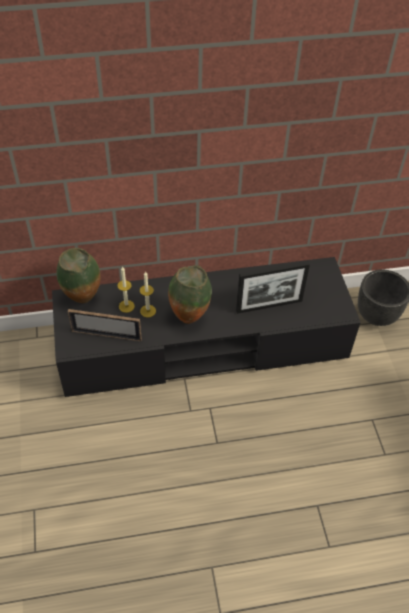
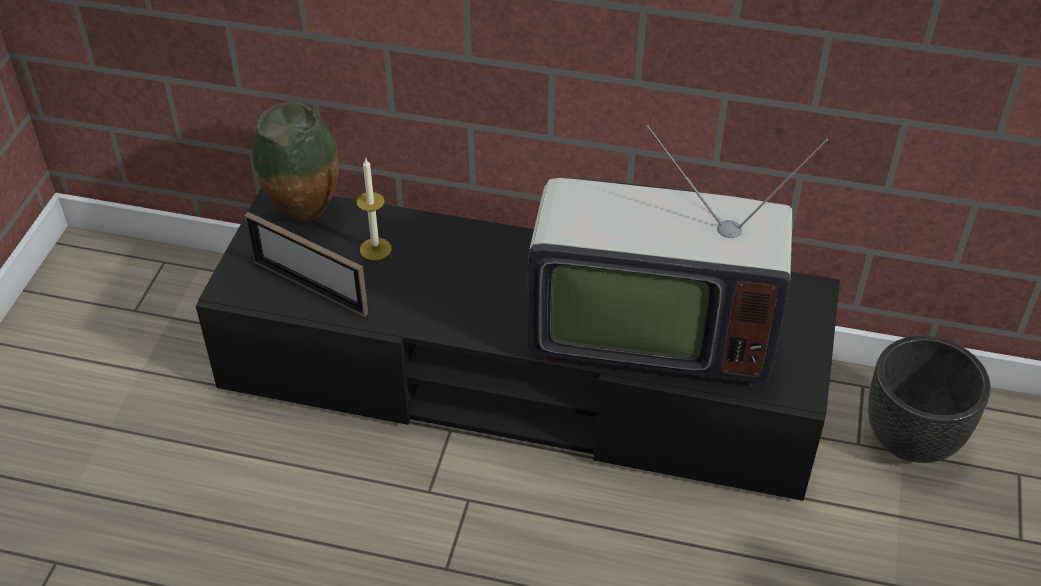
camera: 25 degrees right, 5 degrees down
(148, 311) = (409, 269): candle -> none
(189, 317) = (479, 304): vase -> none
(269, 306) = (648, 330): picture frame -> television

